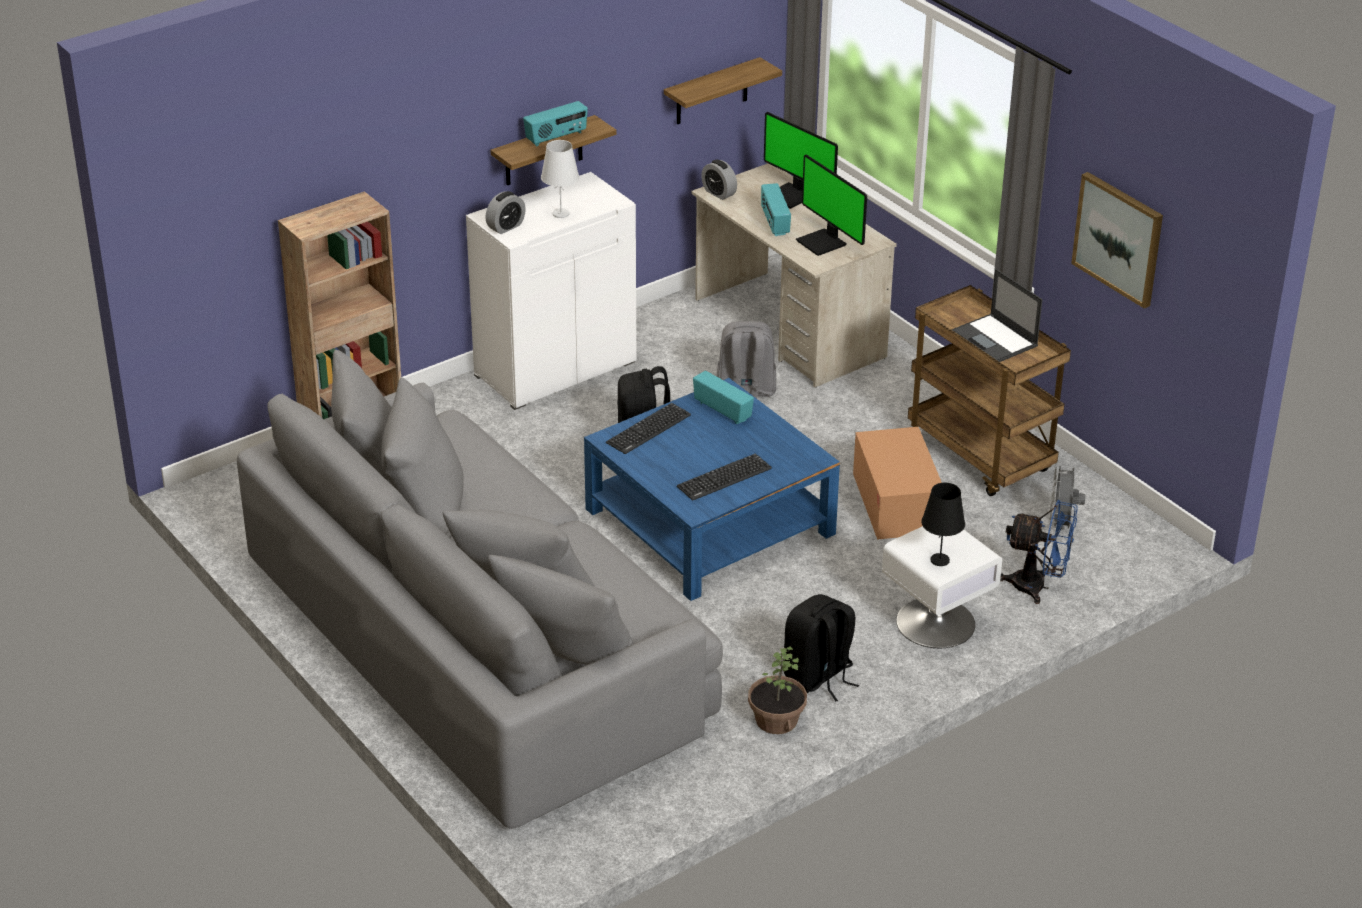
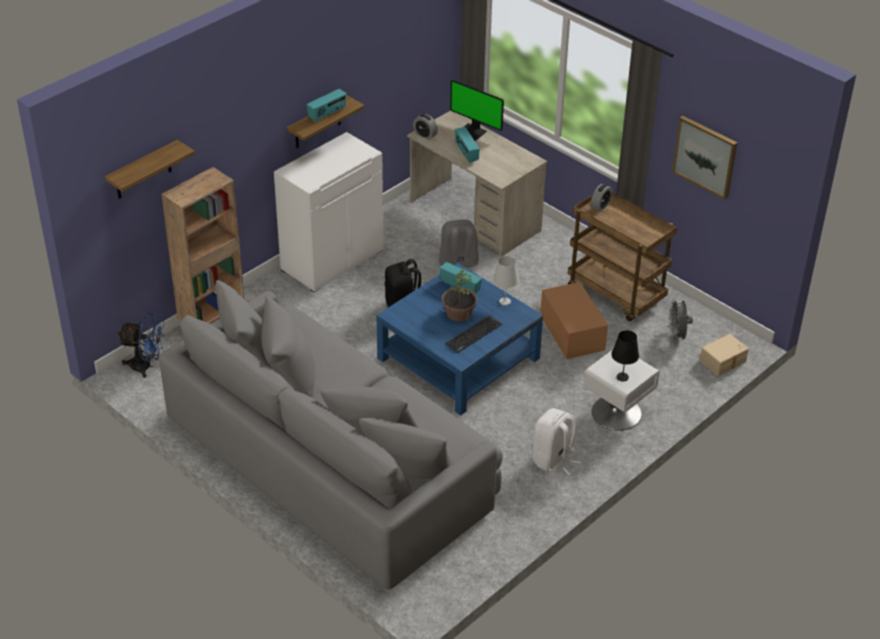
camera: 10 degrees left, 5 degrees up
(506, 227) = (302, 177): alarm clock -> alarm clock (600, 206)
(561, 213) = (336, 164): white table lamp -> white table lamp (505, 301)
(648, 429) = (416, 305): keyboard -> none
(712, 92) = (415, 69): shelf -> shelf (143, 171)
(776, 720) = (534, 492): potted plant -> potted plant (458, 313)
(818, 678) = (553, 459): black backpack -> white backpack
(823, 242) = (501, 164): monitor -> none
(995, 339) = (626, 223): laptop -> none
(1038, 587) = (673, 380): blue fan -> blue fan (146, 366)
(1126, 568) = (723, 361): none -> beige storage box

